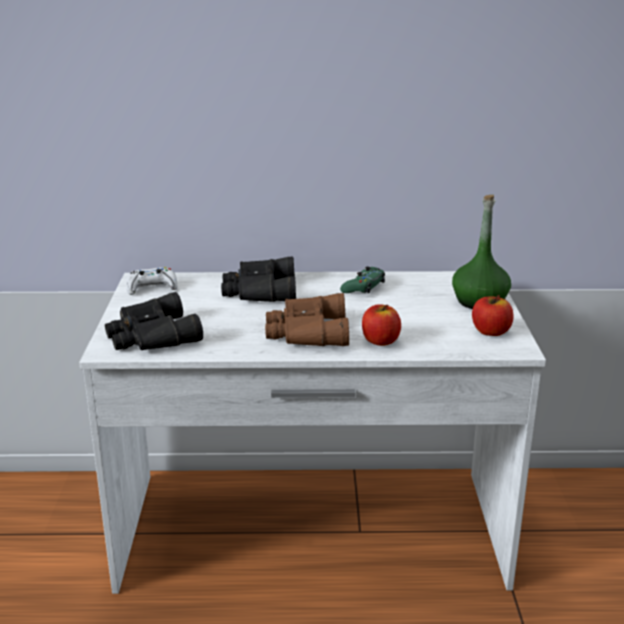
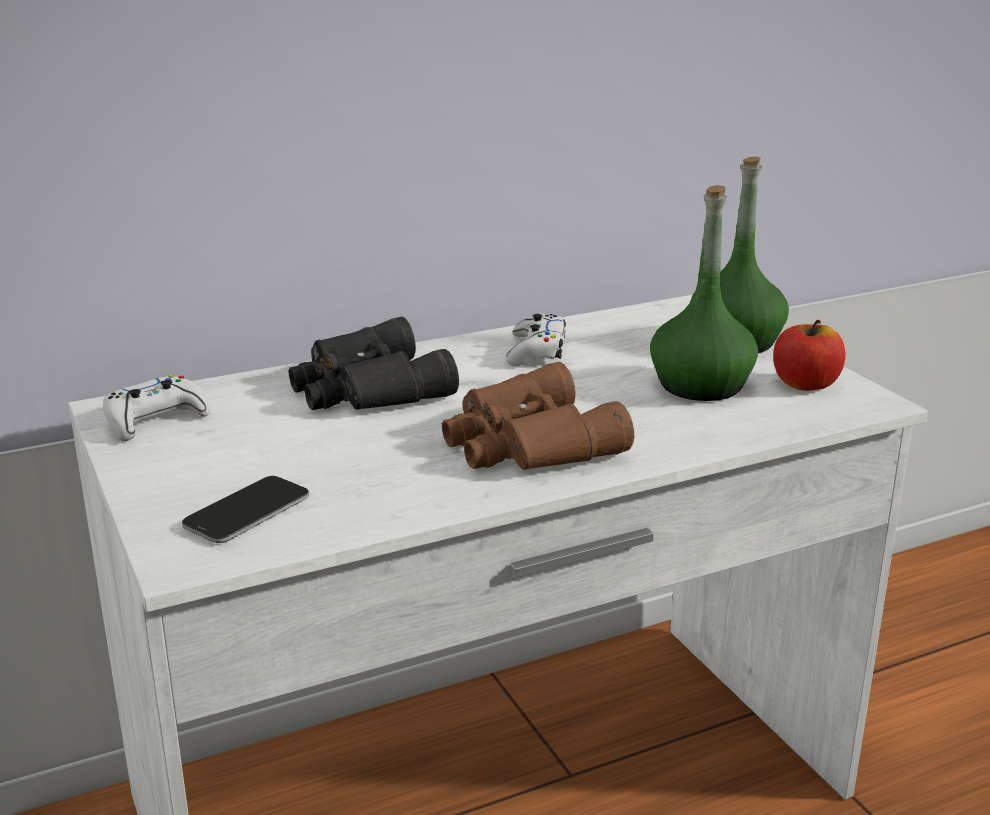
camera: 25 degrees left, 0 degrees up
(151, 336) = (247, 512): black binoculars -> phone
(363, 287) = (536, 351): green game controller -> white game controller
(380, 341) = (663, 433): apple -> none
(430, 321) = (700, 386): none -> green bottle

